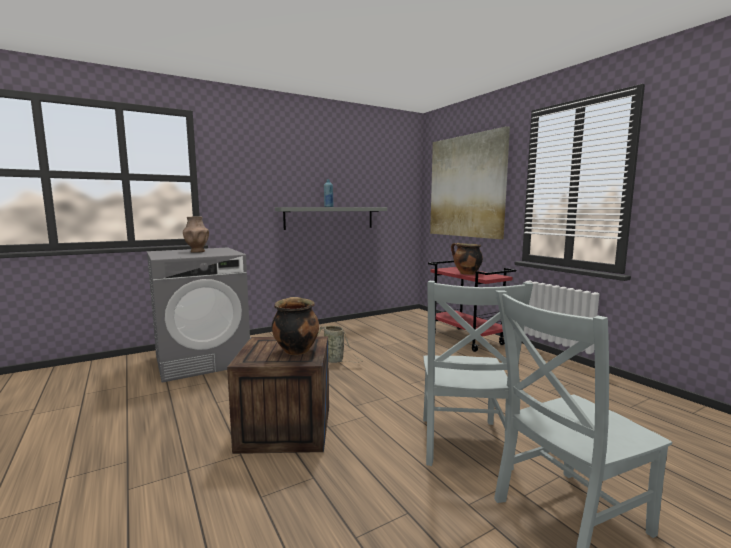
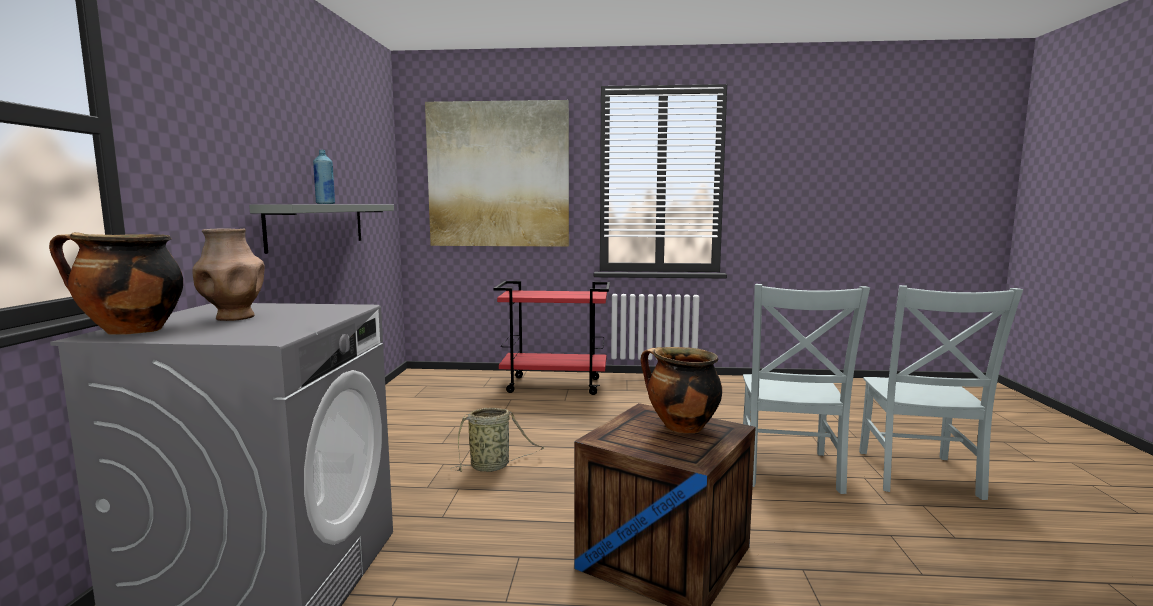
camera: 55 degrees left, 0 degrees up
(463, 444) = (788, 471): grey chair -> grey chair turned 60 degrees clockwise
(466, 273) = (558, 295): cooking pot -> cooking pot (130, 331)

